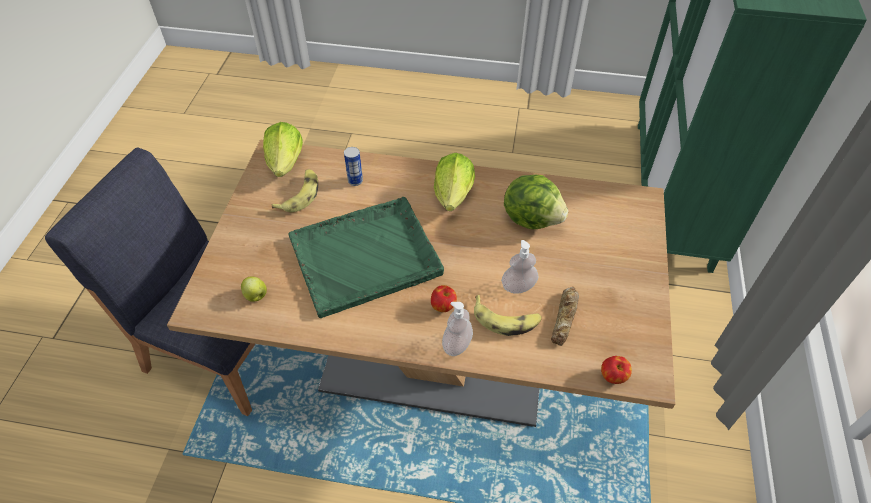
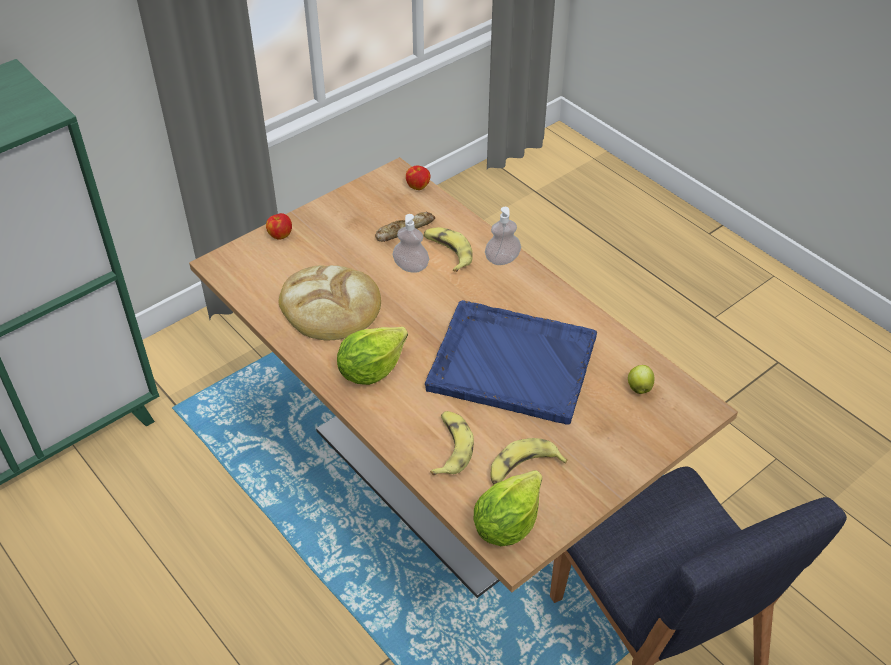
camera: 140 degrees left, 5 degrees down
(355, 181) = (450, 448): can -> banana
(366, 256) = (510, 363): green tray -> blue tray
(443, 306) = (485, 288): apple -> apple (280, 235)
(532, 218) = (330, 306): lettuce -> bread

